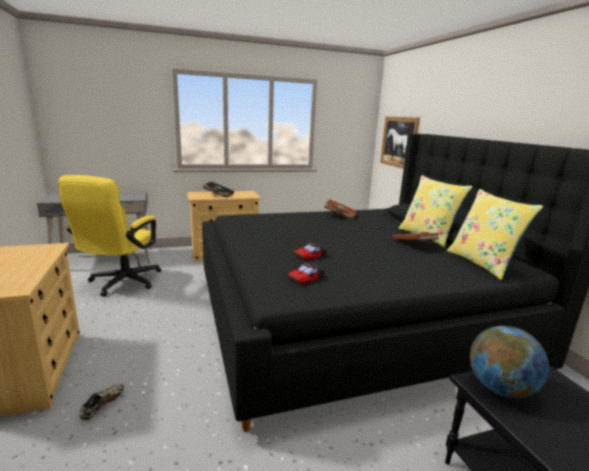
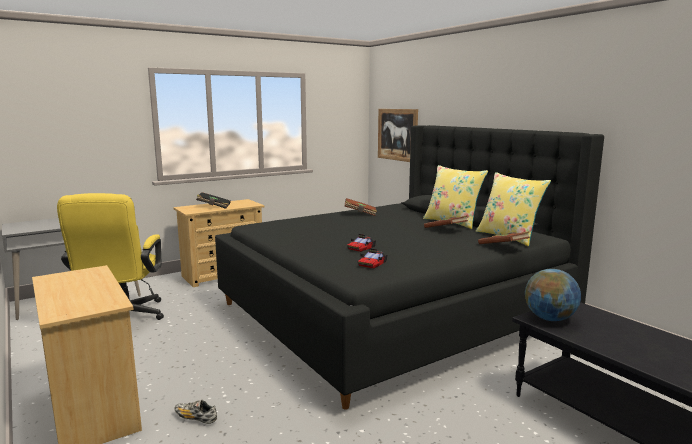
camera: 15 degrees left, 5 degrees down
(103, 405) = (195, 418): shoe -> shoe turned 75 degrees counterclockwise
(469, 277) = (503, 247): none -> brown book

